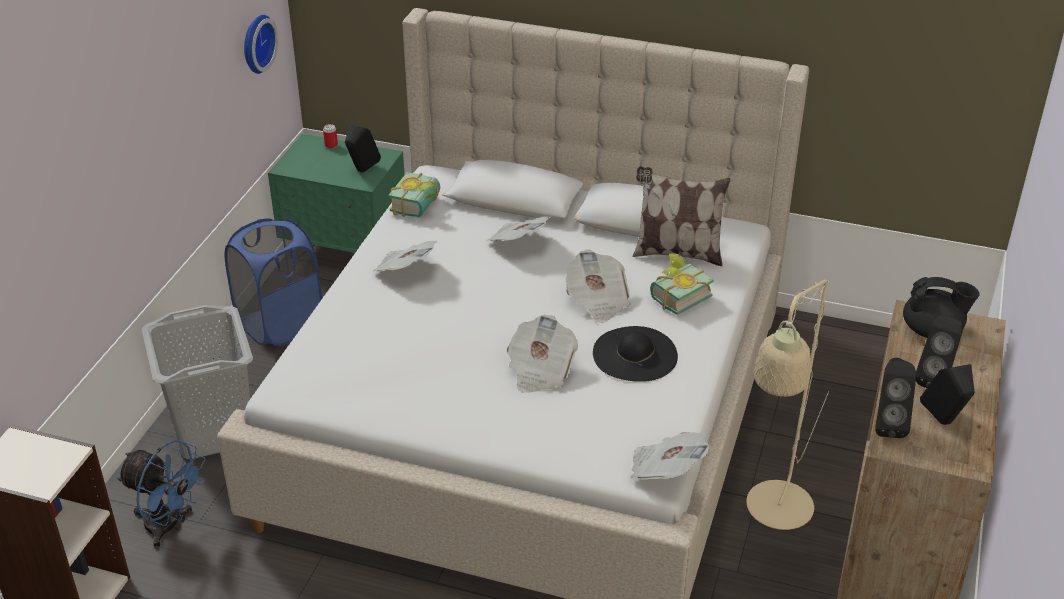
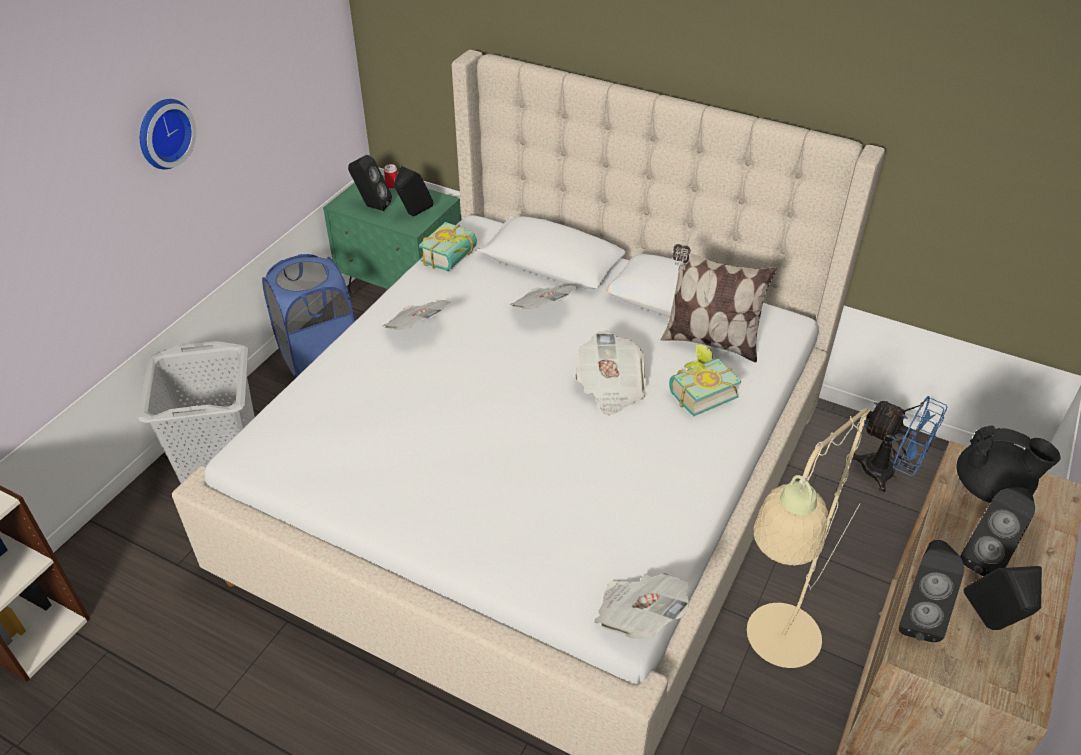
camera: 10 degrees right, 5 degrees up
(170, 526) = (147, 565): blue fan -> blue fan (887, 474)
(255, 43) = (308, 74): wall clock -> wall clock (162, 132)
(317, 167) = (372, 207): none -> black speaker
(540, 370) = (526, 465): newspaper -> none
(635, 354) = (636, 458): black hat -> none

